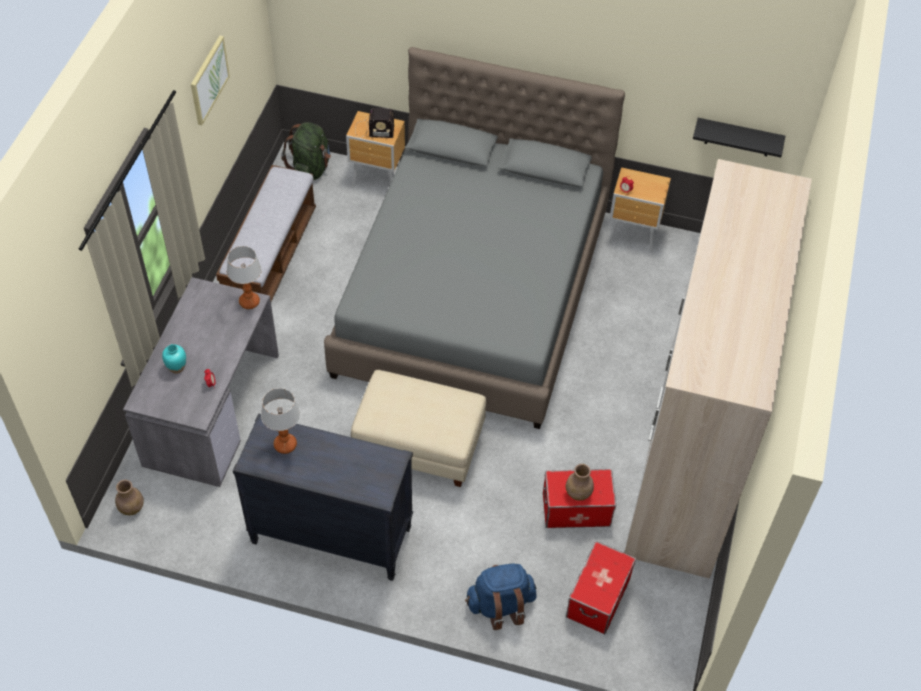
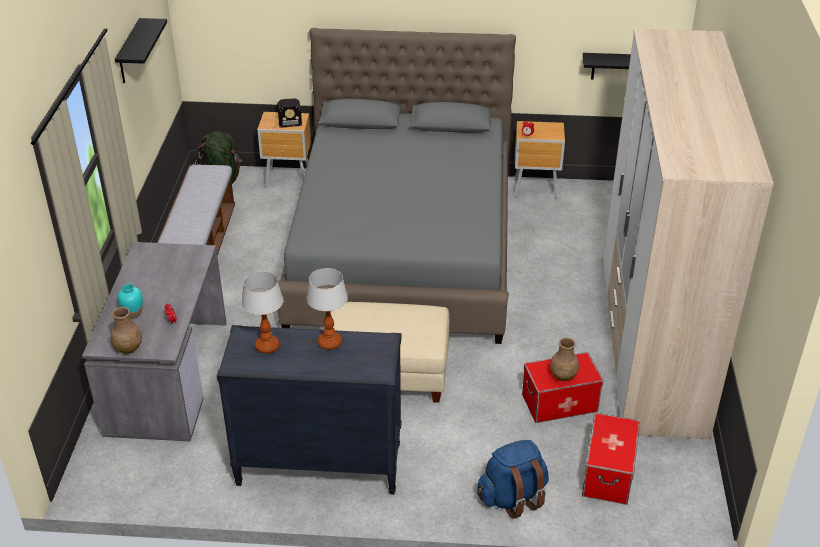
camera: 10 degrees left, 15 degrees down
(132, 508) = (98, 474): brown vase -> brown vase (129, 348)
(208, 79) = (129, 52): picture -> black shelf
(249, 302) = (196, 253): table lamp -> table lamp (330, 343)

